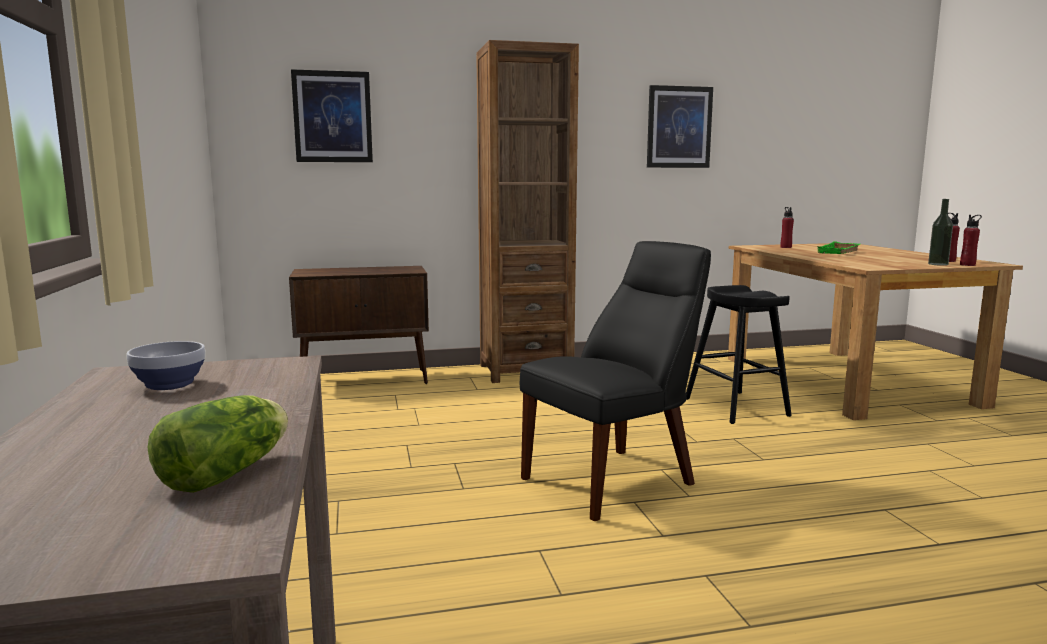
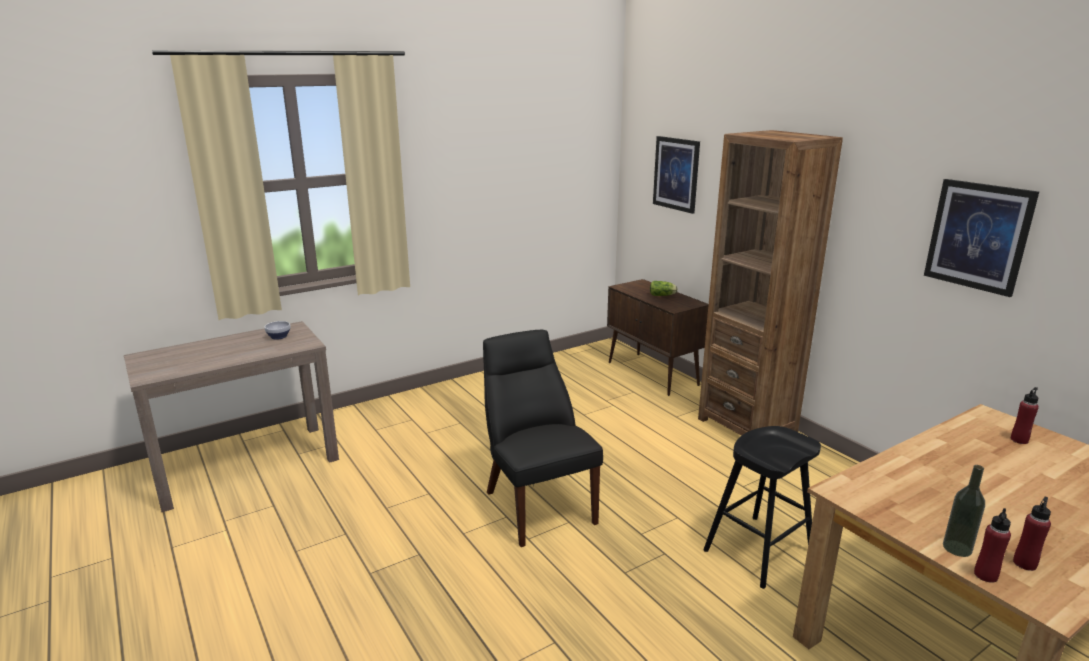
camera: 70 degrees right, 10 degrees up
(231, 472) = (191, 367): lettuce -> lettuce (663, 295)
(615, 480) = (537, 504): black chair -> black chair turned 150 degrees counterclockwise
(839, 252) = (1014, 478): green tray -> none

